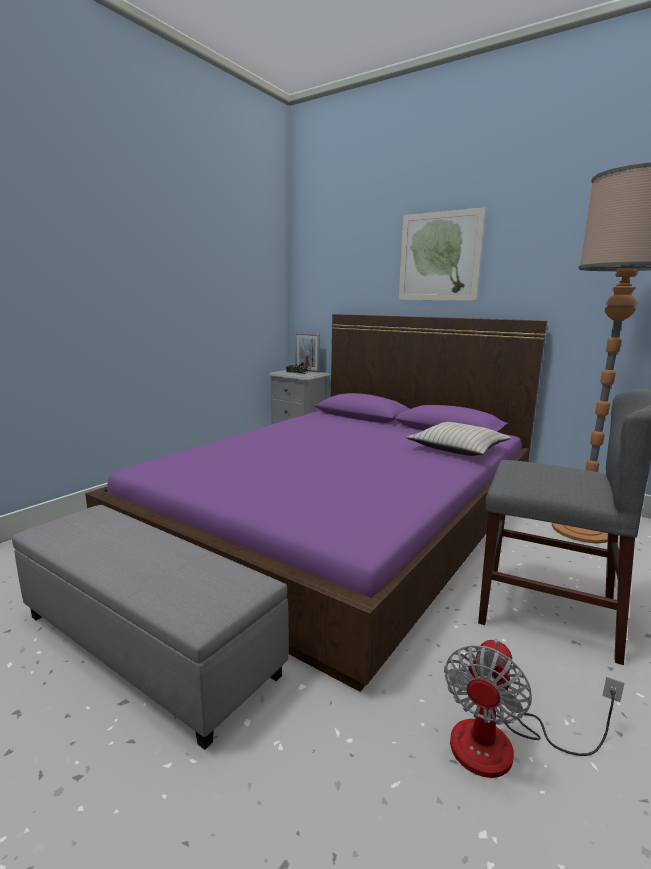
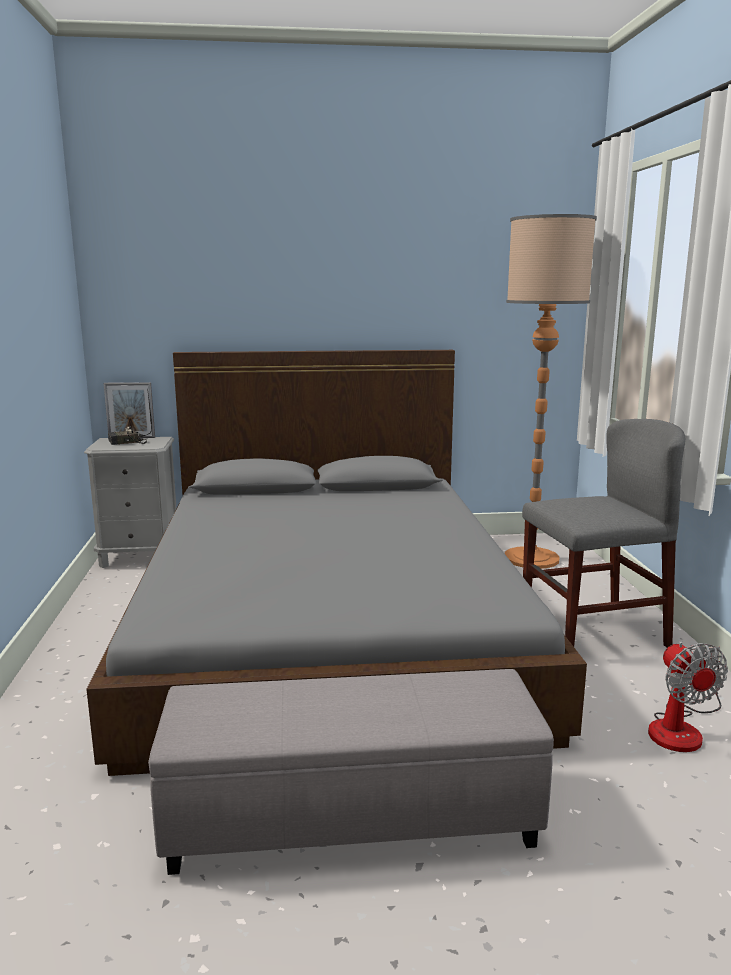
camera: 40 degrees left, 0 degrees up
(343, 517) = (329, 618): purple bed -> grey bed
(439, 257) = (322, 277): picture -> none
(457, 448) = (425, 503): beige pillow -> none

